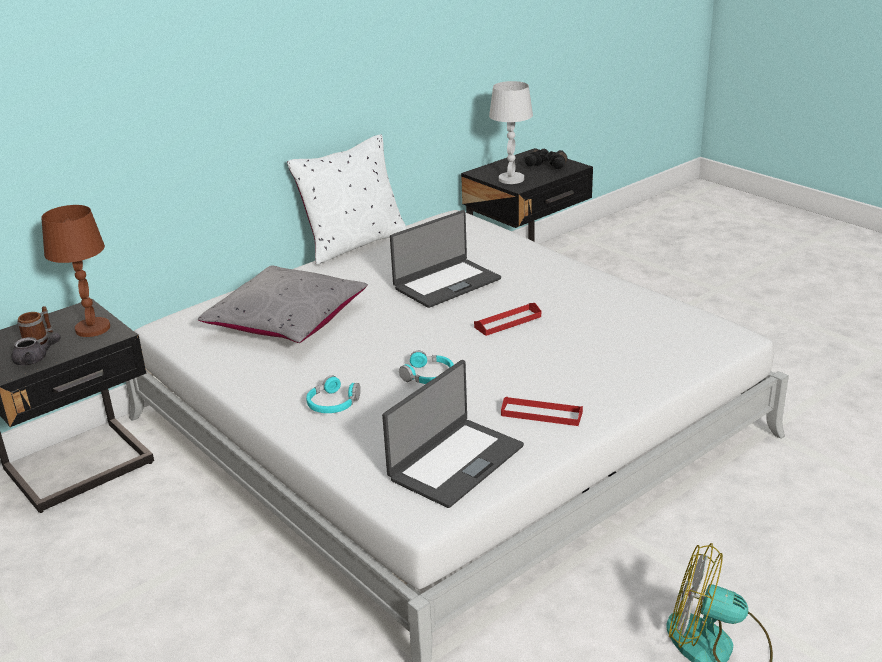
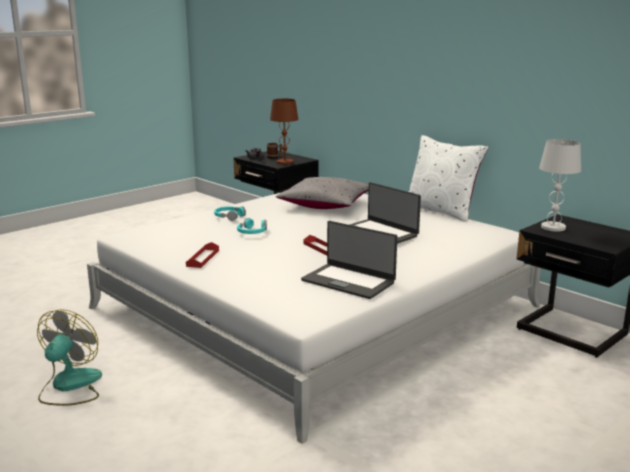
camera: 85 degrees right, 10 degrees down
(455, 462) = (161, 240): laptop -> laptop (349, 281)
(548, 164) = (604, 239): black binoculars -> none

